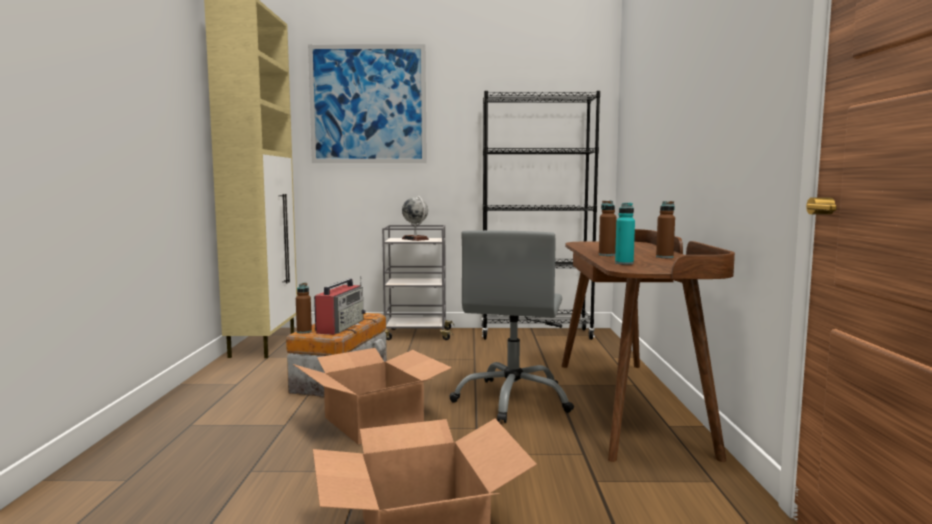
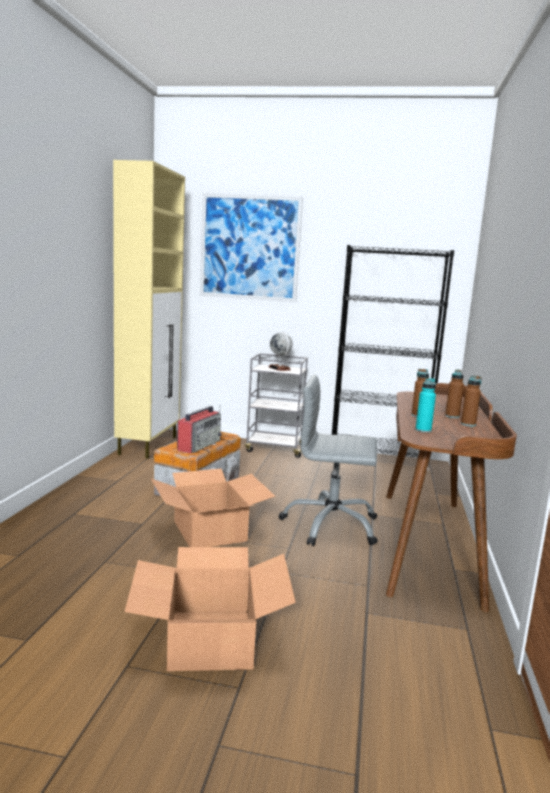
camera: 10 degrees right, 5 degrees up
(304, 332) = (169, 447): brown bottle -> brown bottle (452, 416)
(513, 400) = (331, 525): grey office chair -> grey office chair turned 75 degrees clockwise

